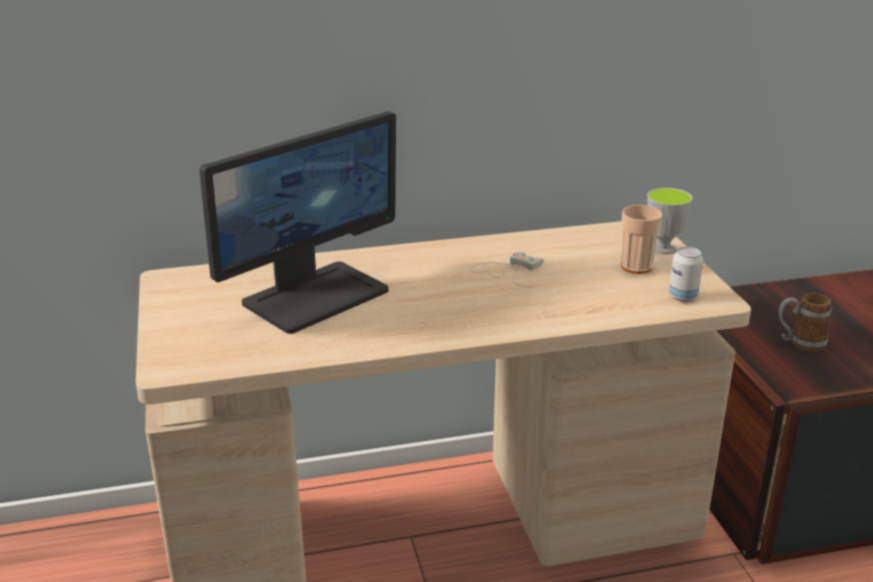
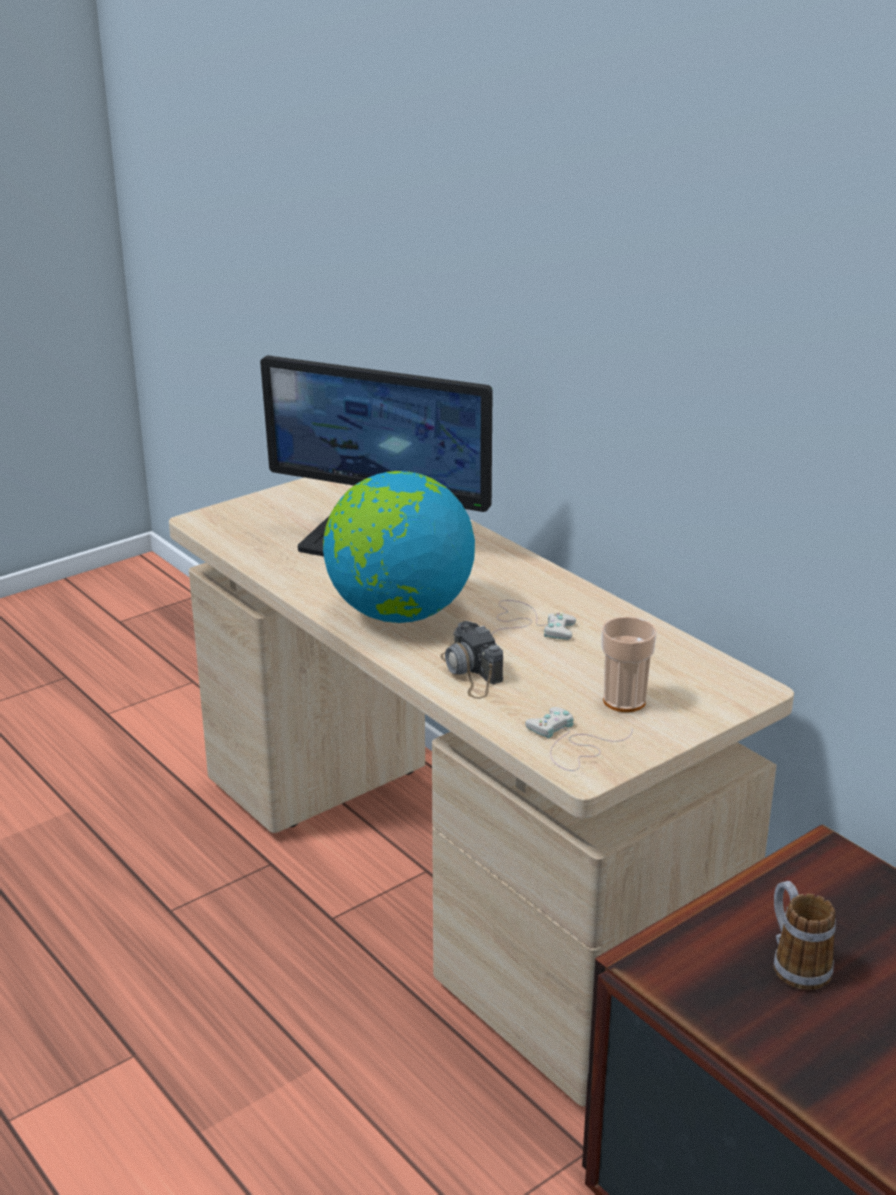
camera: 65 degrees right, 0 degrees up
(448, 314) = (399, 613): none -> globe
(563, 307) = (471, 672): none -> camera
(663, 249) = (699, 711): cup -> none
(683, 296) = (571, 744): can -> white game controller

